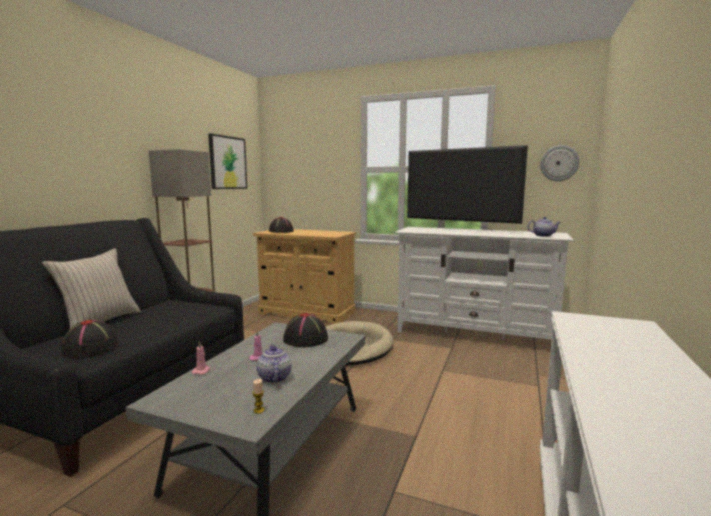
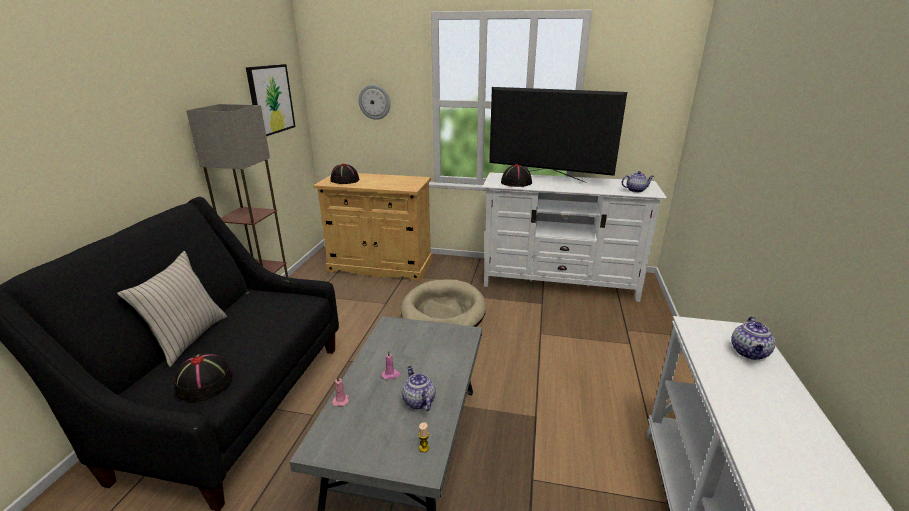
camera: 10 degrees left, 15 degrees up
(306, 339) = (426, 340): black hat -> black hat (516, 183)
(559, 163) = (653, 104): wall clock -> wall clock (374, 102)
(631, 337) = (749, 353): none -> teapot

